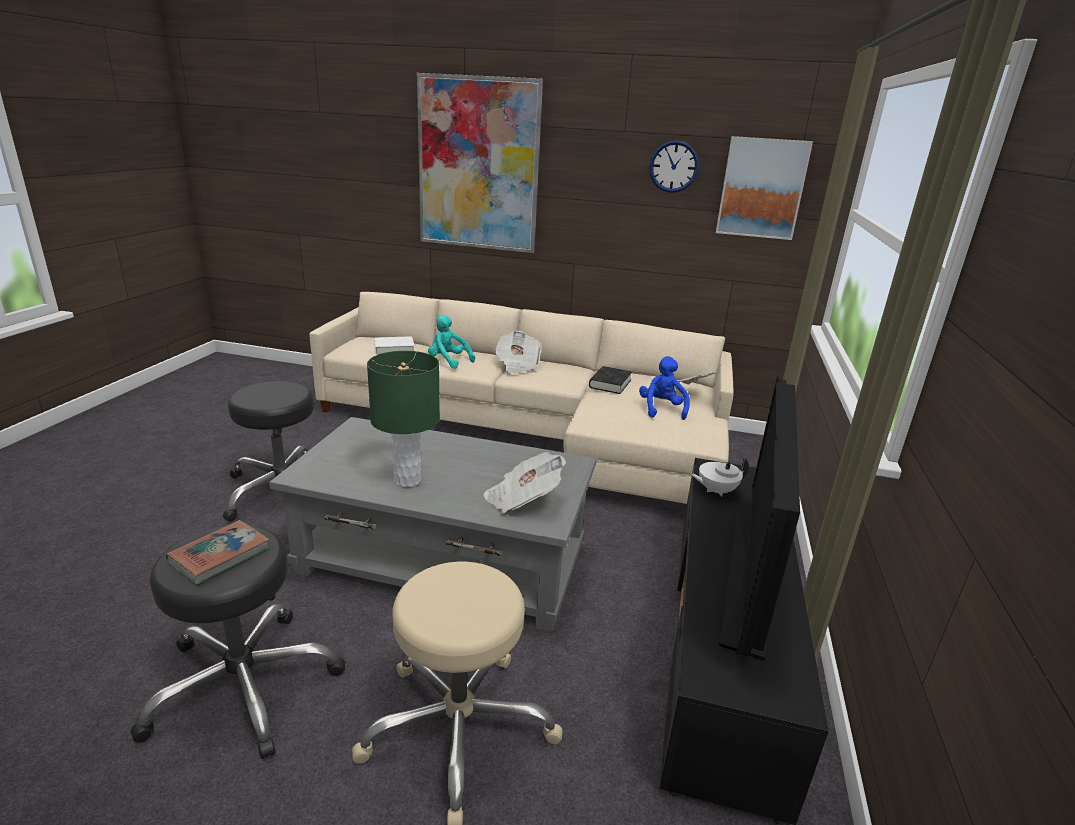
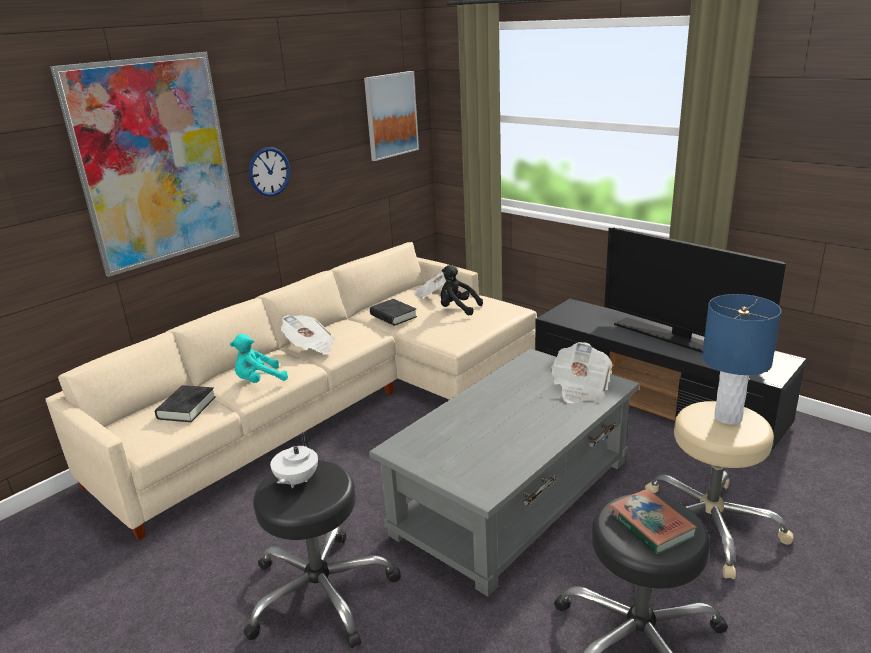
camera: 60 degrees left, 0 degrees up
(394, 349) = (186, 408): white book -> black book
(407, 480) = (525, 434): green table lamp -> none
(473, 601) = (728, 417): none -> blue table lamp
(661, 409) = (457, 309): blue plush toy -> black plush toy
(673, 166) = (332, 113): wall clock -> wall clock (269, 171)
(716, 491) = (584, 324): white teapot -> white teapot (296, 481)

